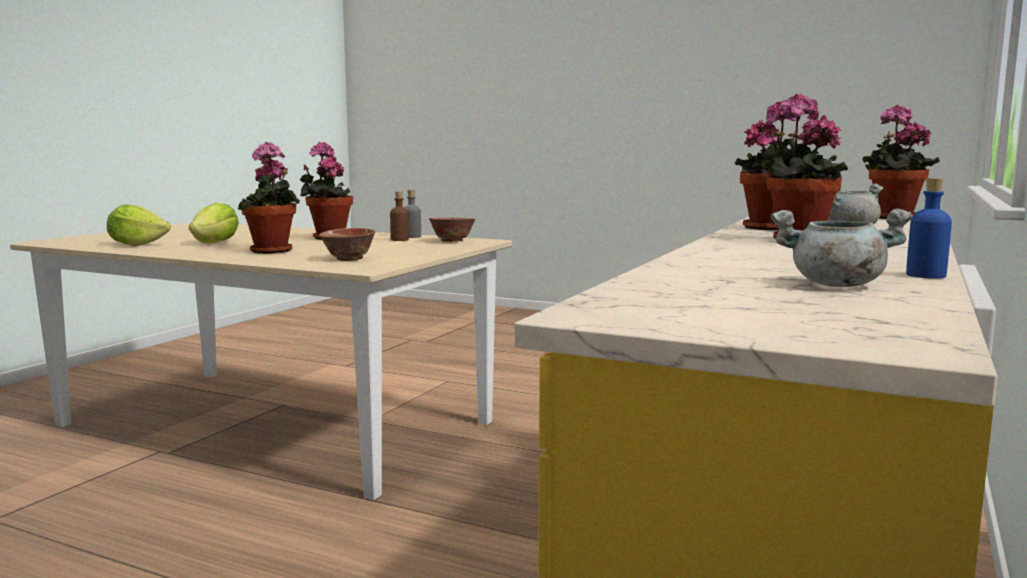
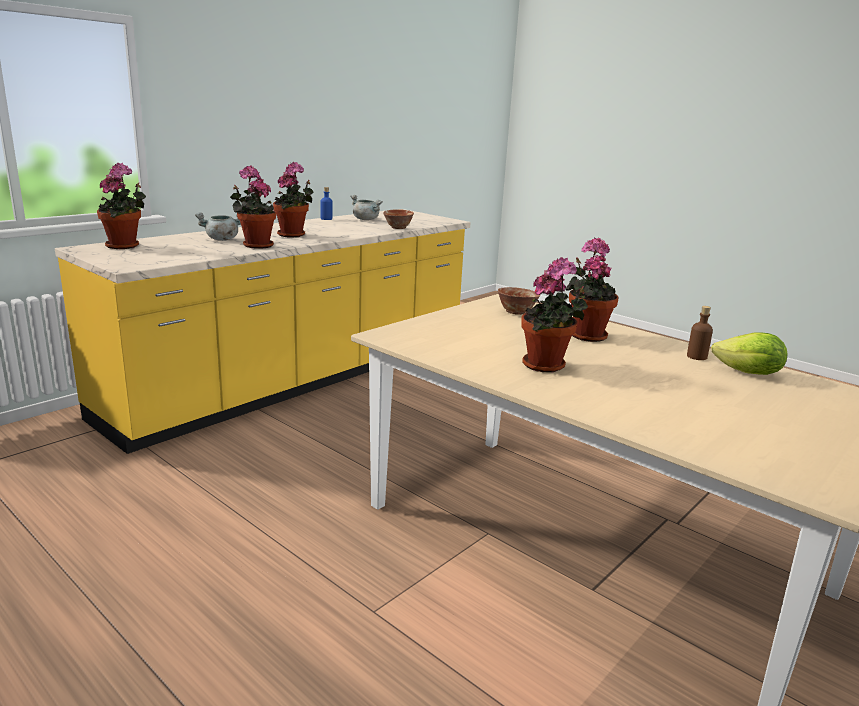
camera: 165 degrees left, 10 degrees up
(216, 243) = (665, 367): lettuce -> none
(399, 240) = (467, 349): brown bottle -> brown bottle (696, 356)
(412, 237) = (450, 357): grey bottle -> none
(452, 241) = (415, 337): bowl -> bowl (398, 228)

